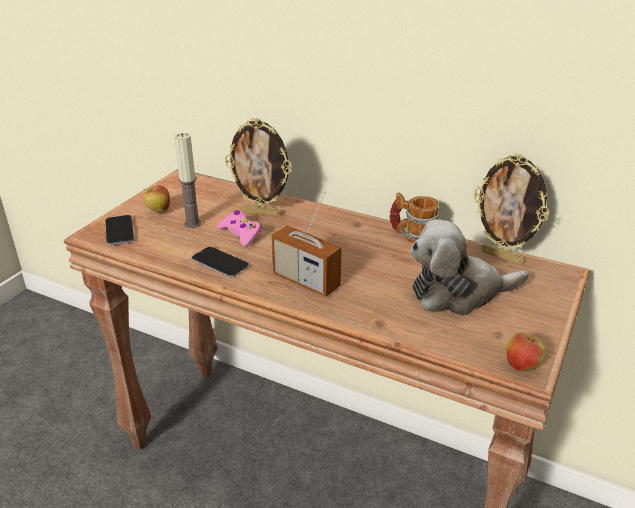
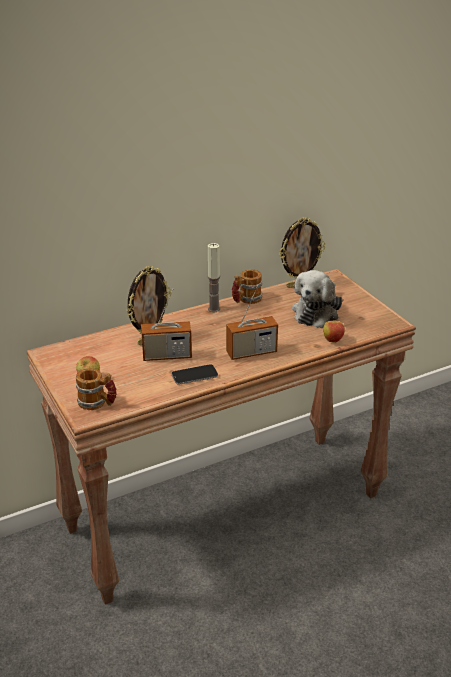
camera: 55 degrees left, 0 degrees up
(119, 231) = (97, 403): phone -> mug
(192, 223) = (128, 370): candle -> candle (214, 309)
(240, 233) = (167, 356): pink game controller -> radio
(522, 366) = (390, 323): apple -> apple (332, 340)

